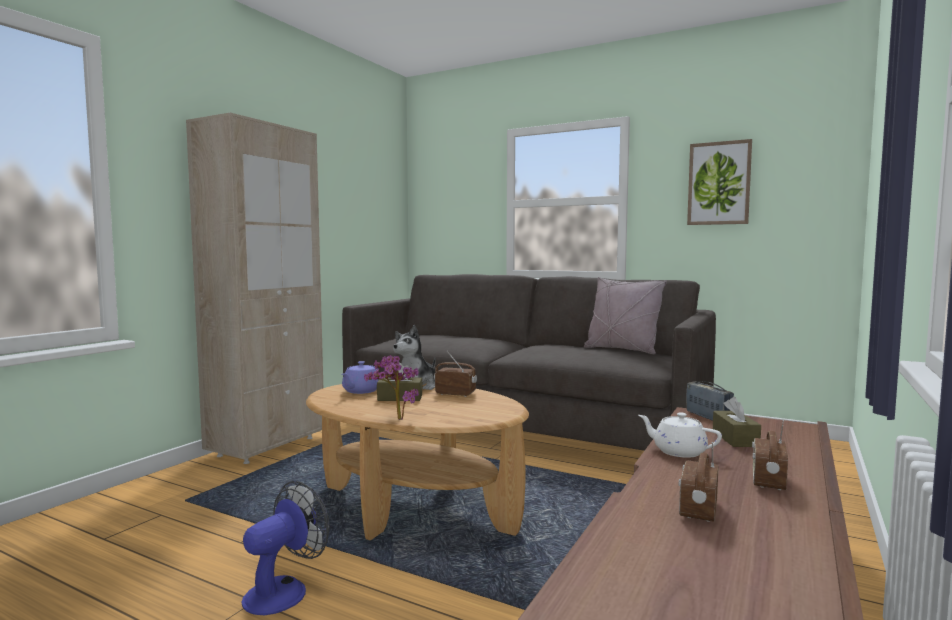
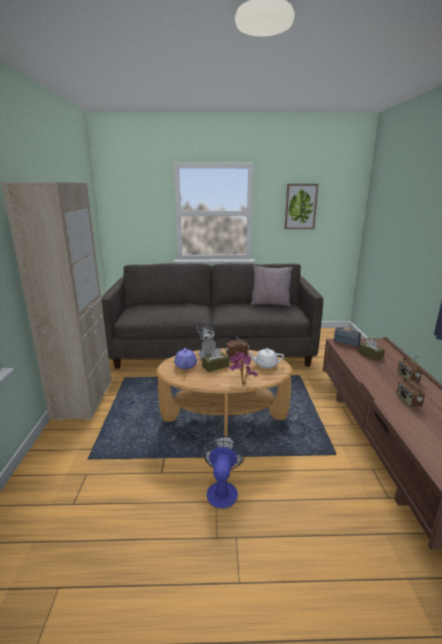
camera: 30 degrees left, 15 degrees up
(678, 451) = (363, 369): white teapot -> white teapot (265, 365)

